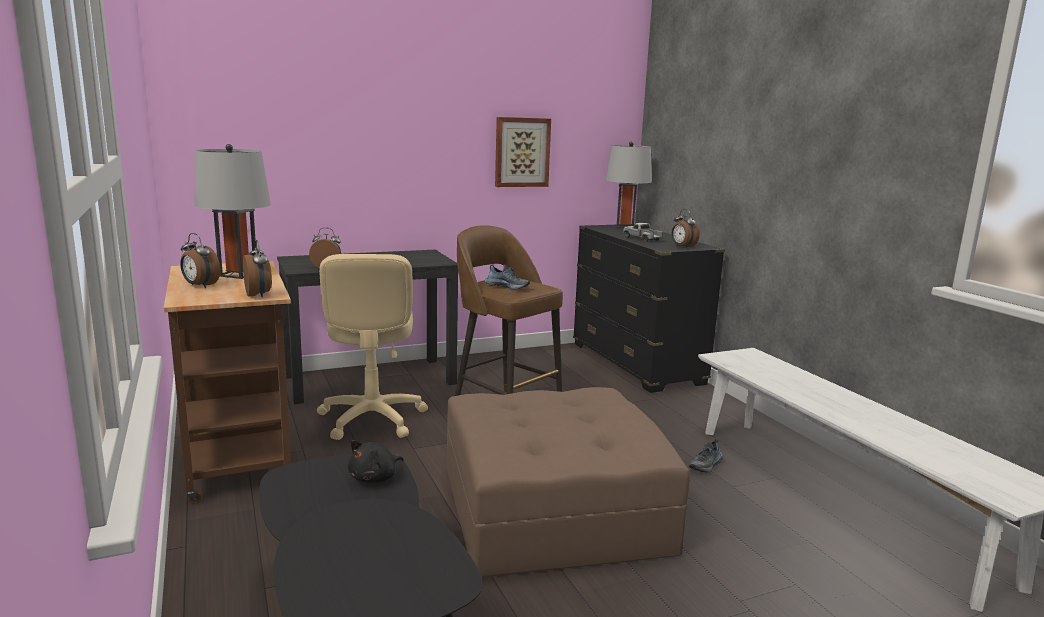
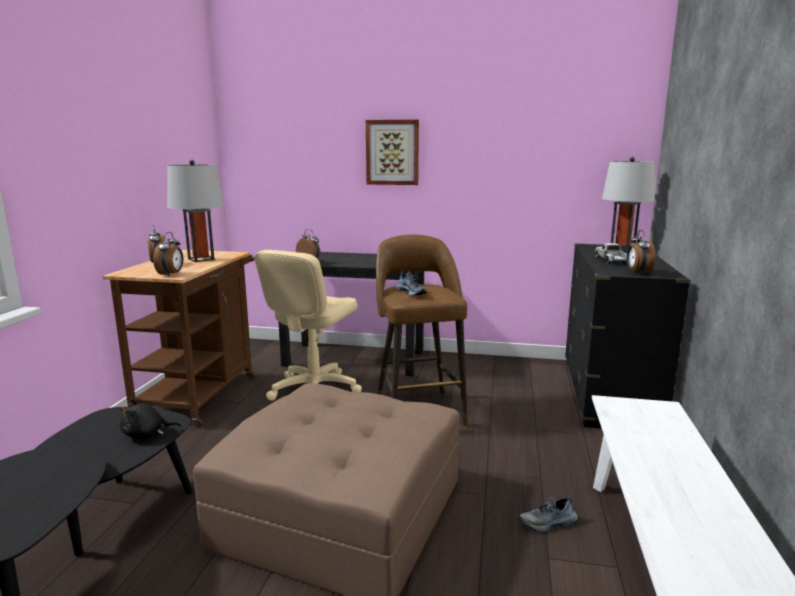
camera: 35 degrees right, 0 degrees up
(522, 152) = (514, 169): picture -> picture (392, 152)

